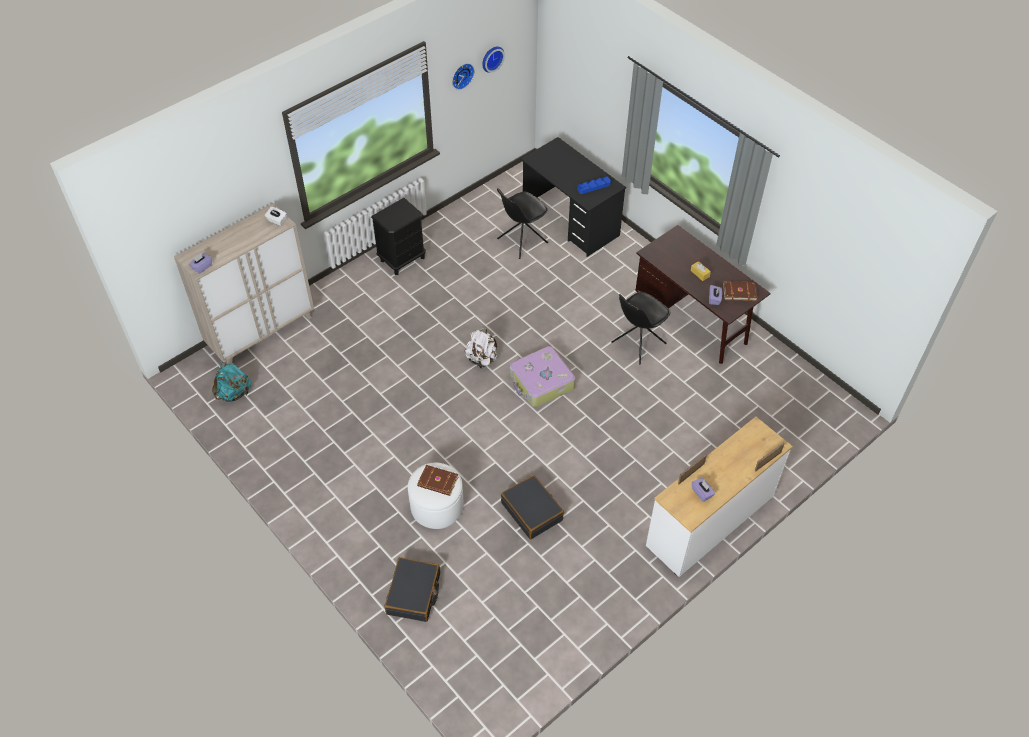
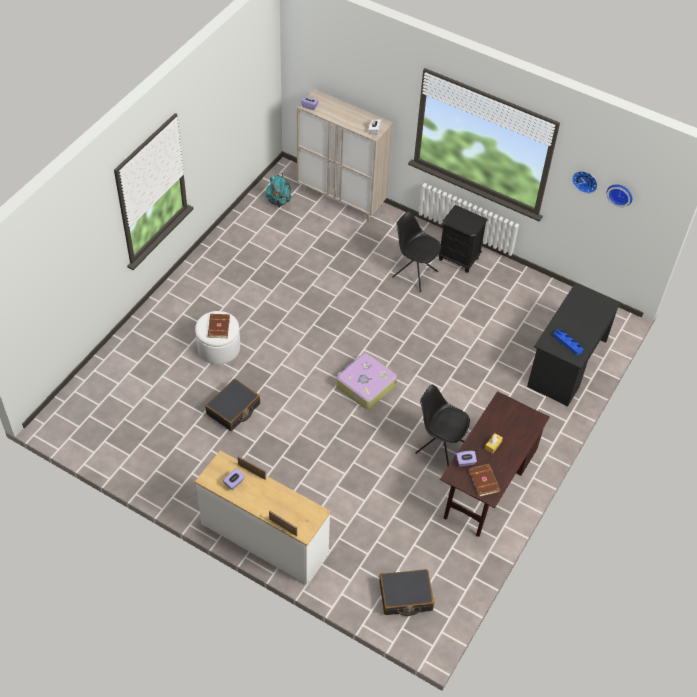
camera: 70 degrees right, 0 degrees up
(414, 594) = (139, 354): black suitcase -> black suitcase (405, 596)
(481, 359) = (373, 339): white backpack -> none
(521, 241) = (521, 334): black chair -> black chair (414, 274)

